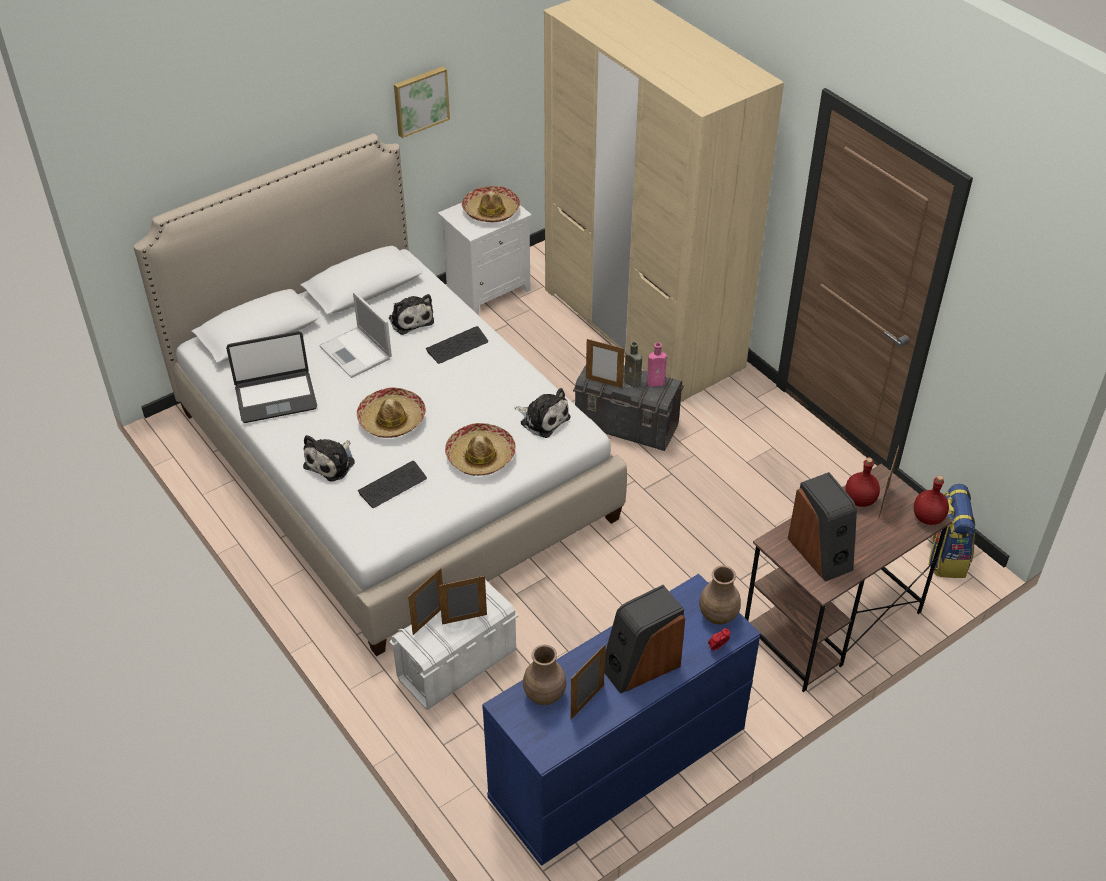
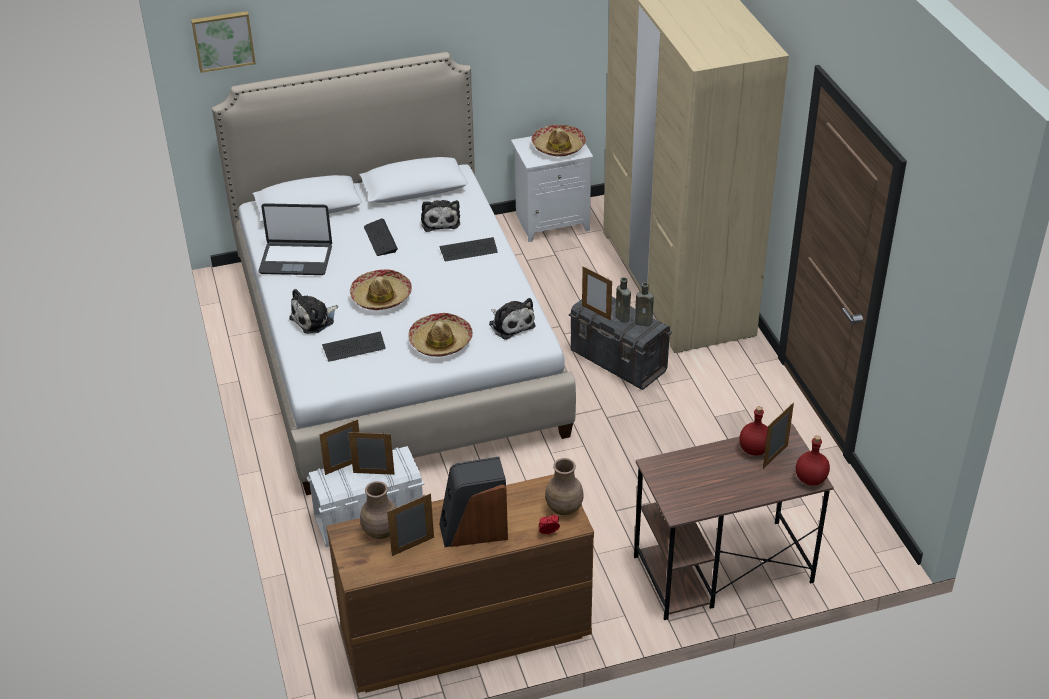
camera: 20 degrees right, 5 degrees down
(356, 353) = (380, 238): laptop -> keyboard
(420, 100) = (500, 32): picture -> picture (223, 40)
(616, 767) = (464, 635): blue dresser -> brown dresser
(657, 382) = (644, 322): pink bottle -> brown bottle
(821, 553) = (692, 484): speaker -> none
(945, 556) = (864, 541): backpack -> none

